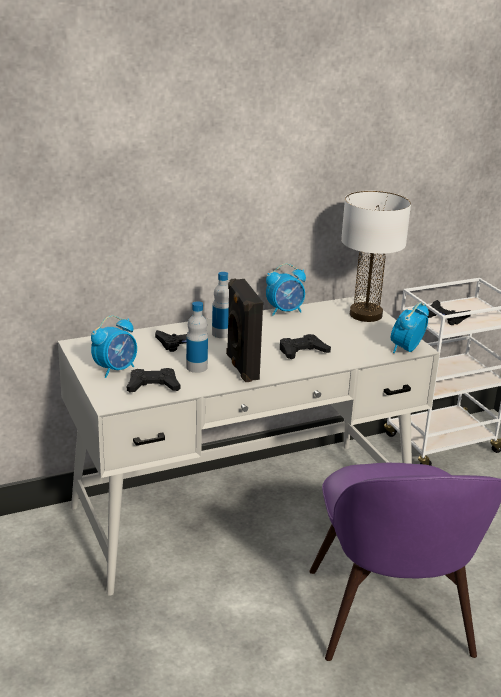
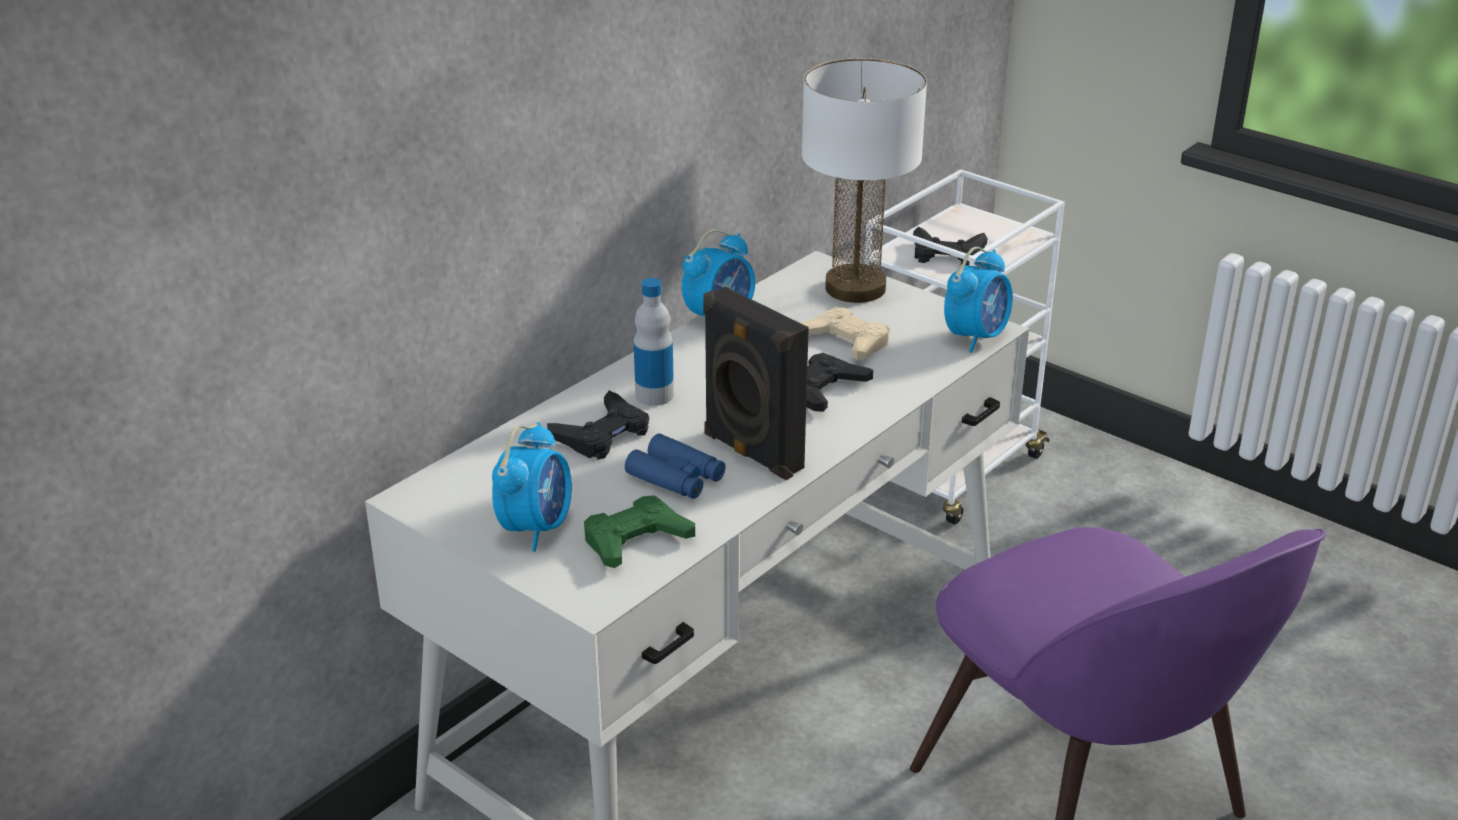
camera: 25 degrees left, 5 degrees up
(153, 386) = (635, 540): black game controller -> green game controller
(196, 367) = (676, 477): bottle -> blue binoculars
(336, 335) = (846, 341): none -> beige game controller
(406, 349) = (976, 337): alarm clock -> alarm clock turned 150 degrees counterclockwise

